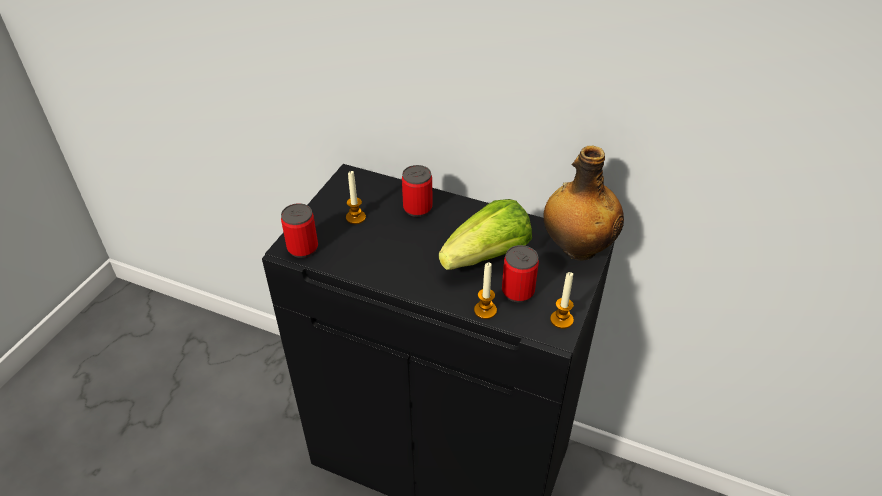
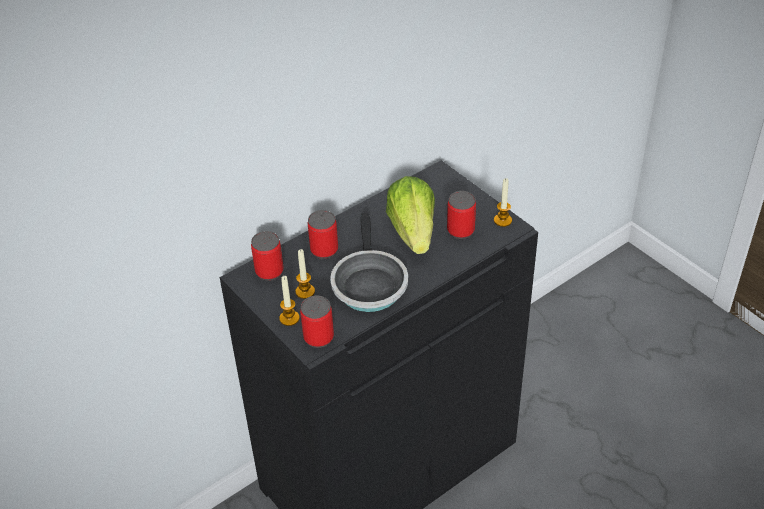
camera: 60 degrees left, 0 degrees up
(367, 187) = (269, 271): none -> can
(392, 253) = (368, 283): none -> frying pan
(485, 310) = (467, 254): candle -> candle (289, 318)
(577, 248) = (439, 183): bottle -> none

